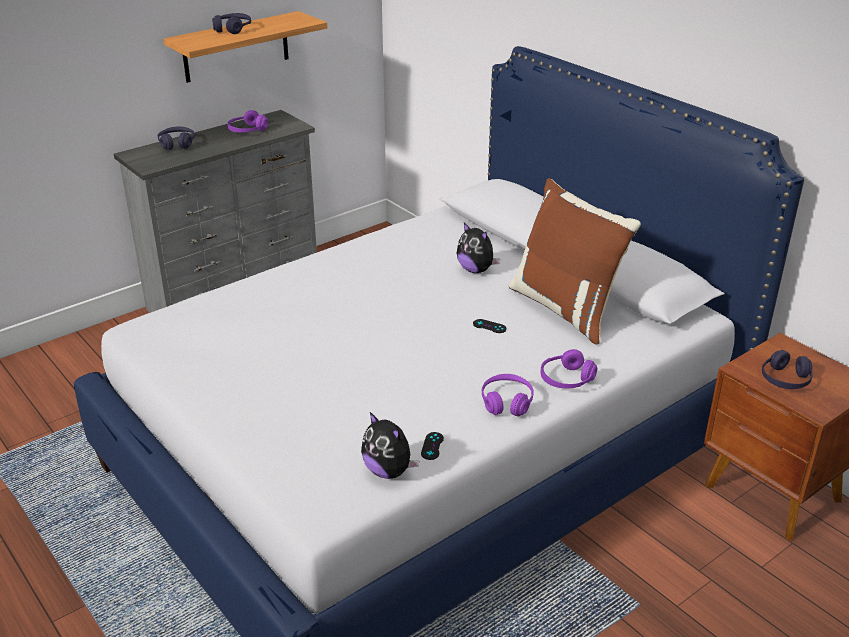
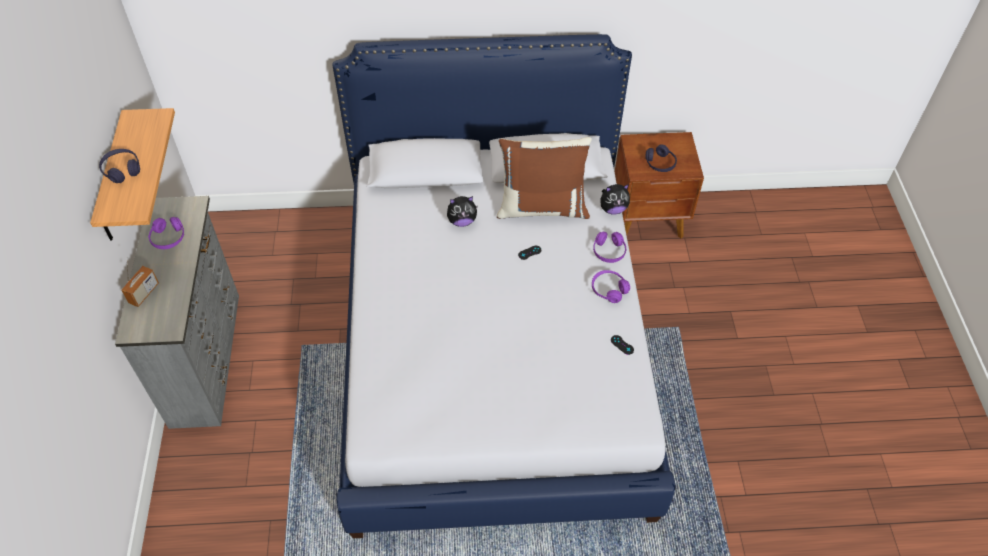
camera: 55 degrees left, 20 degrees up
(177, 144) = (144, 293): purple headphones -> radio
(389, 471) = (628, 376): plush toy -> plush toy (613, 209)

